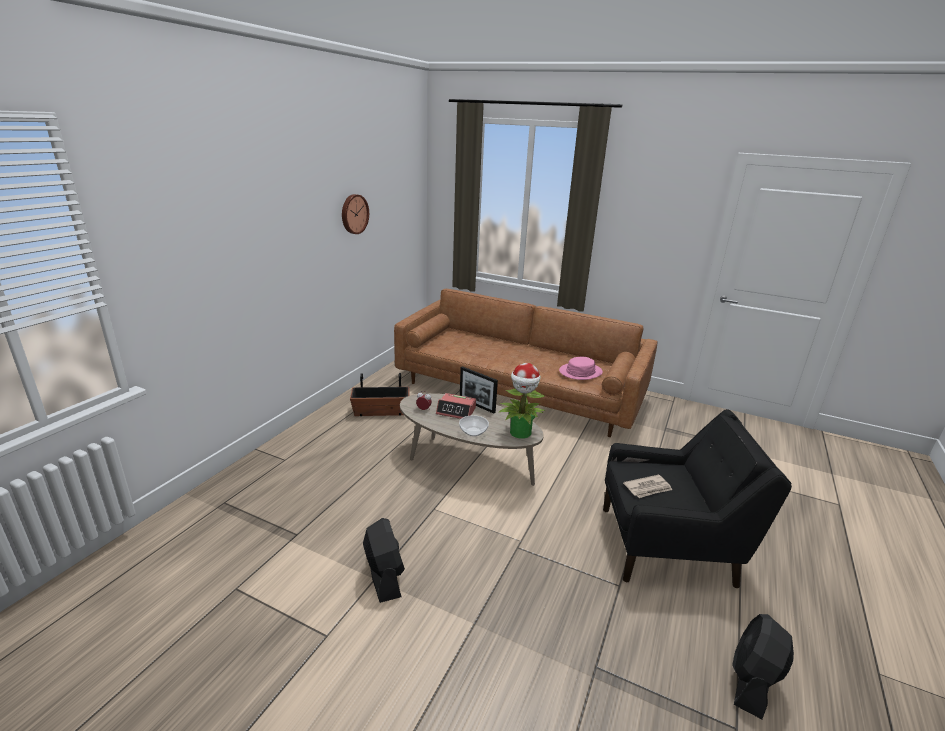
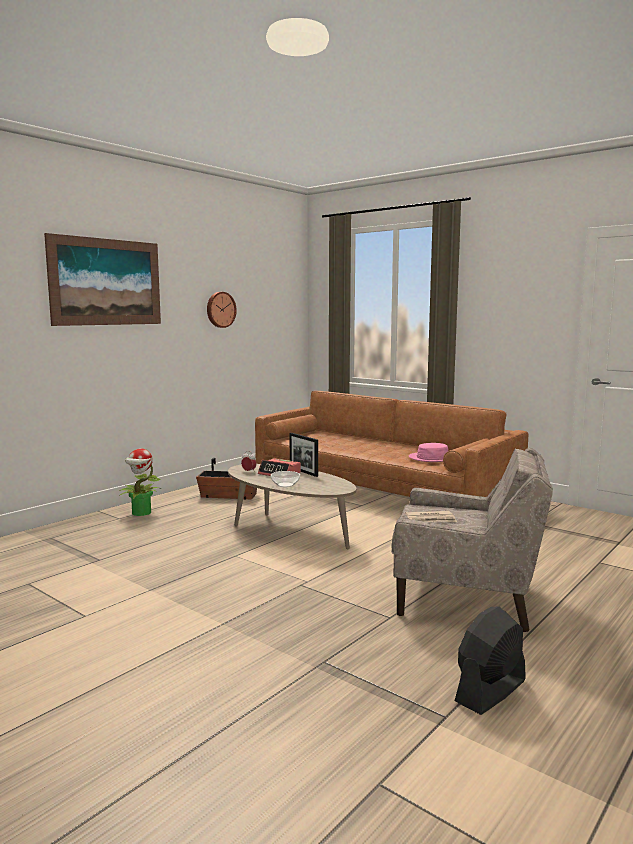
camera: 15 degrees right, 15 degrees down
(241, 204) = (106, 282): none -> picture
(384, 575) = (159, 589): black fan -> none
(520, 433) = (332, 488): potted plant -> potted plant (141, 513)
(667, 546) = (466, 598): black armchair -> beige armchair

